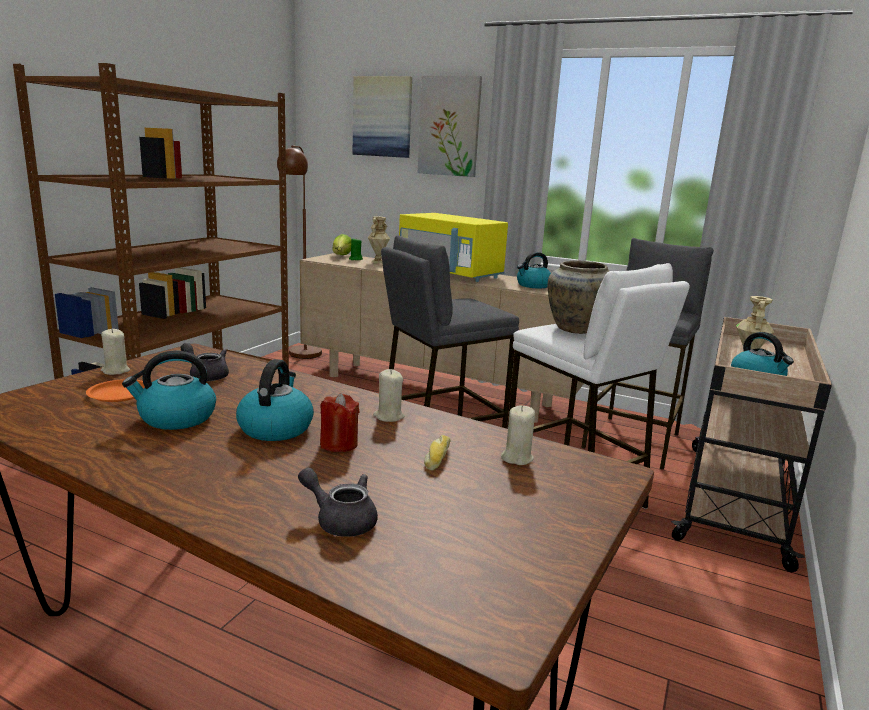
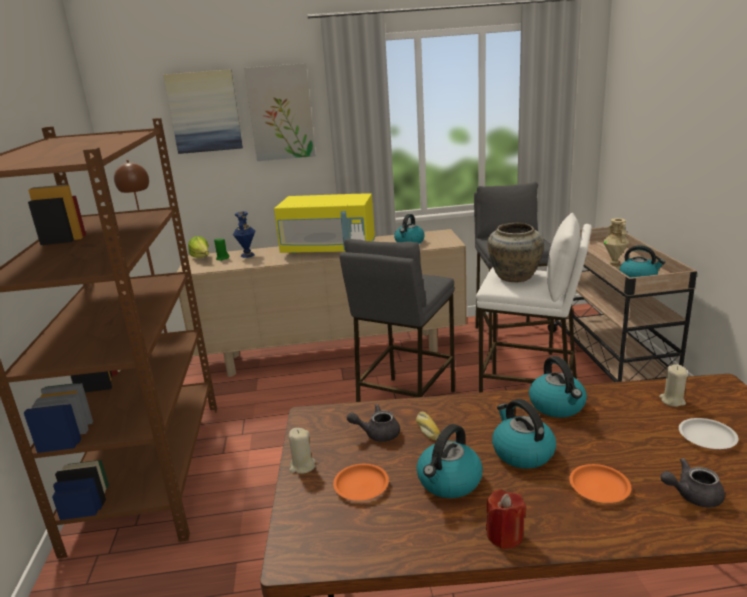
camera: 30 degrees left, 5 degrees up
(275, 474) = (598, 487): none -> orange plate
(339, 444) = (580, 444): red candle -> red candle (504, 535)
(378, 262) = (248, 255): beige vase -> blue vase
(388, 416) = (557, 406): beige candle -> kettle
(436, 458) = (642, 423): bread -> bread (426, 429)
(478, 494) = (706, 437): none -> white plate

